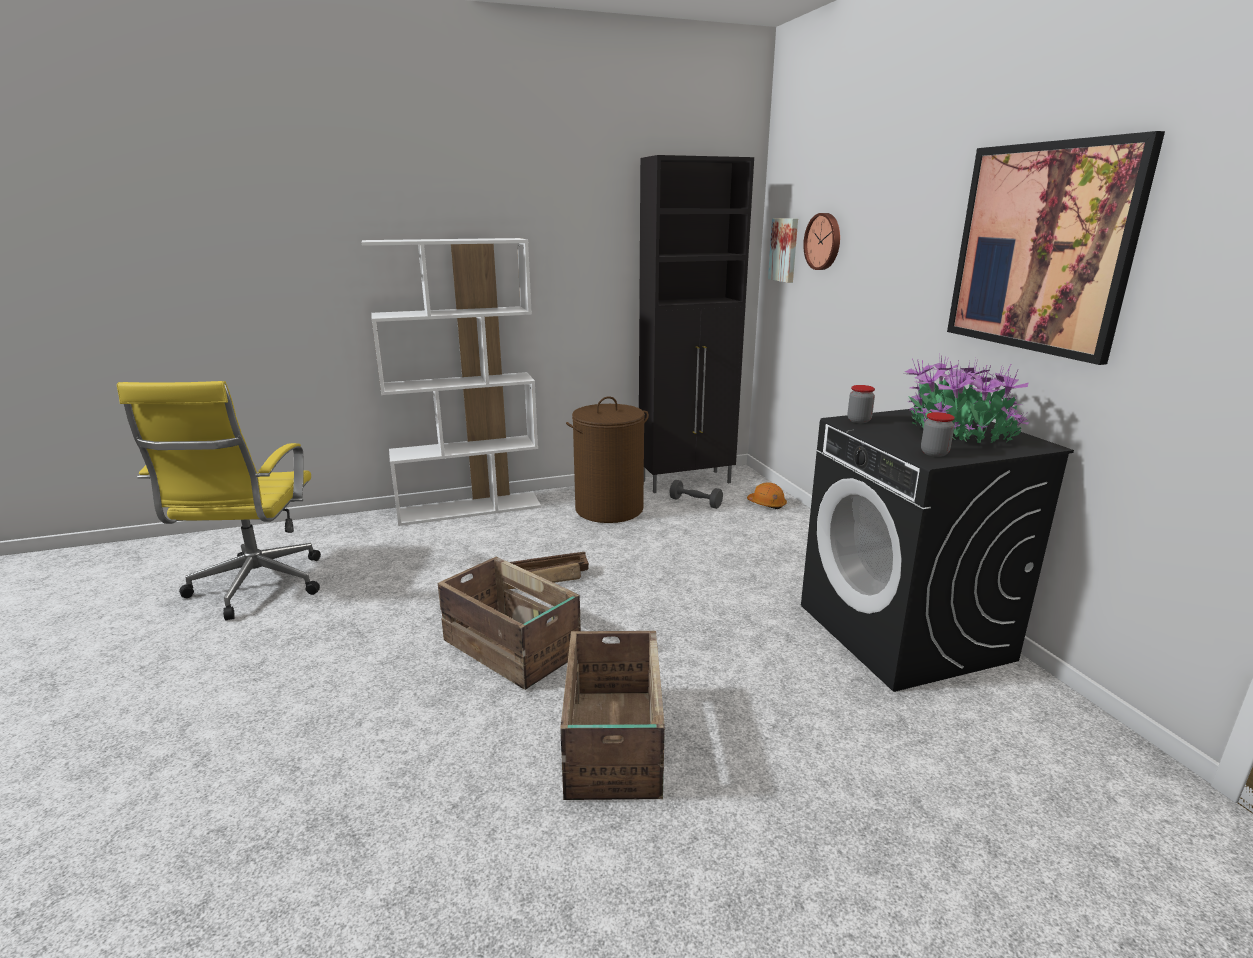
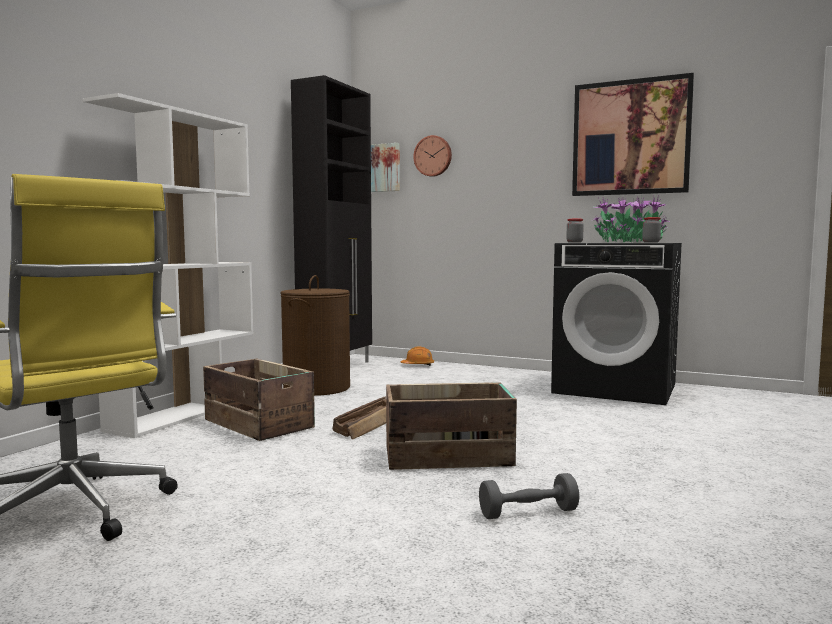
camera: 45 degrees left, 15 degrees down
(612, 744) = (621, 464): crate -> crate (259, 424)
(695, 503) = (371, 373): grey dumbbell -> grey dumbbell (528, 513)

